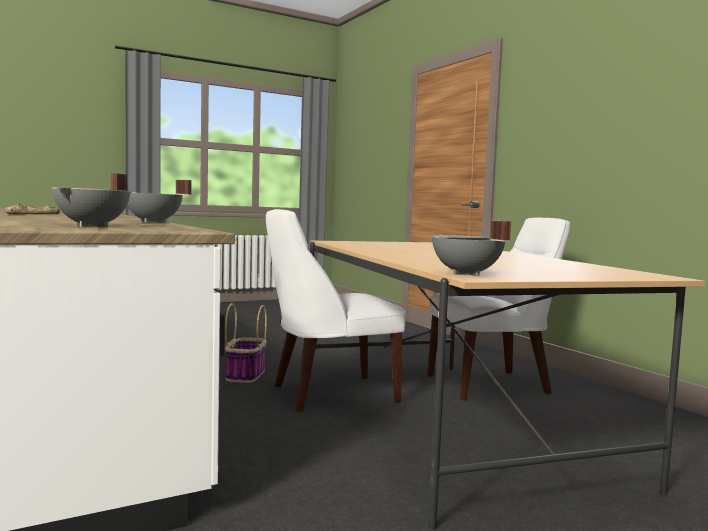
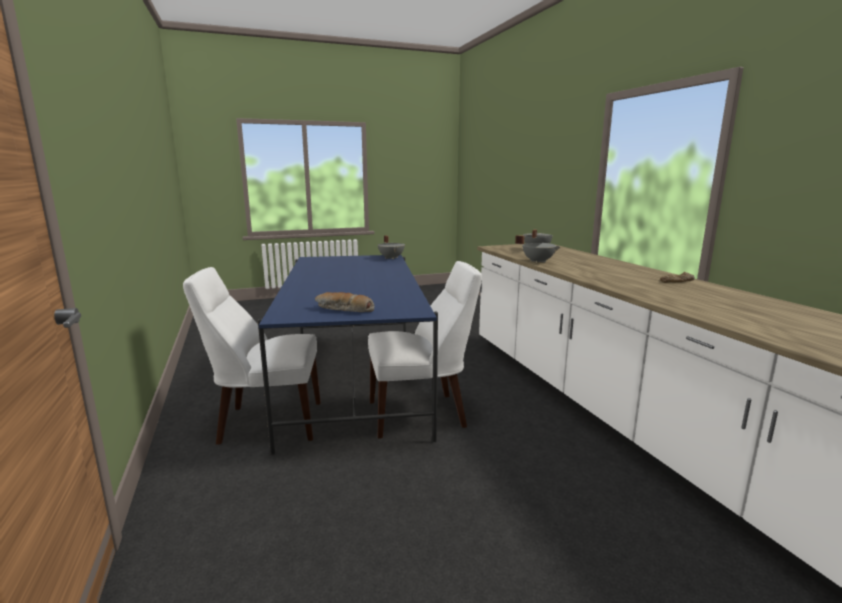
camera: 170 degrees left, 10 degrees up
(245, 374) = (498, 448): basket -> none
(398, 243) = (344, 310): none -> bread
(444, 422) = (354, 383): beige dining table -> blue dining table

